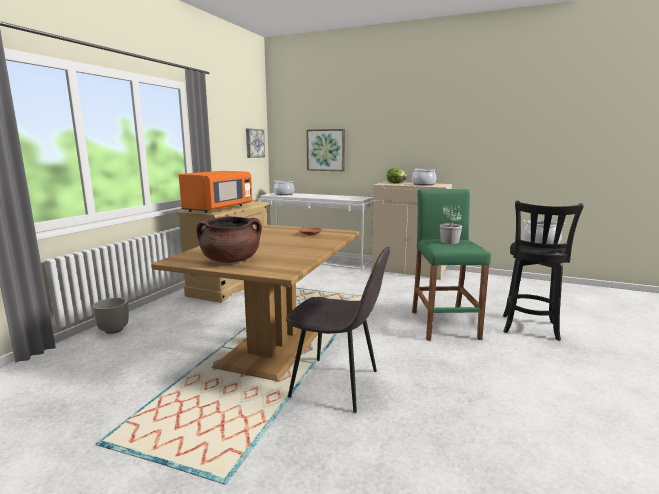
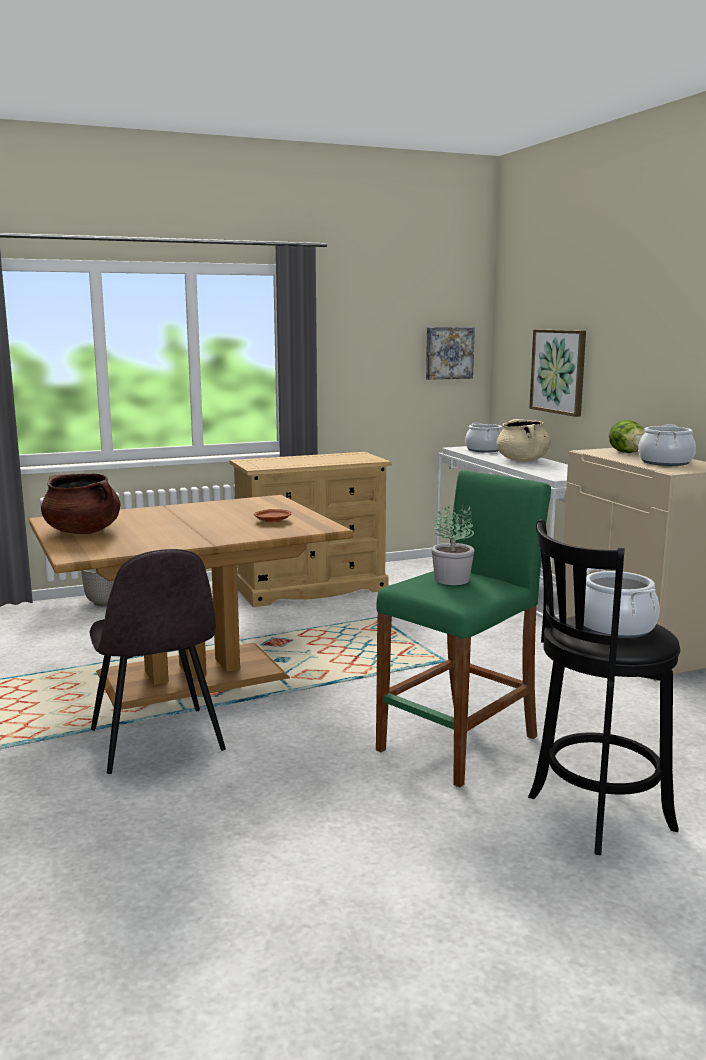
camera: 45 degrees right, 0 degrees up
(218, 209) = (283, 463): orange microwave -> none
(318, 196) = (522, 461): none -> beige cooking pot

